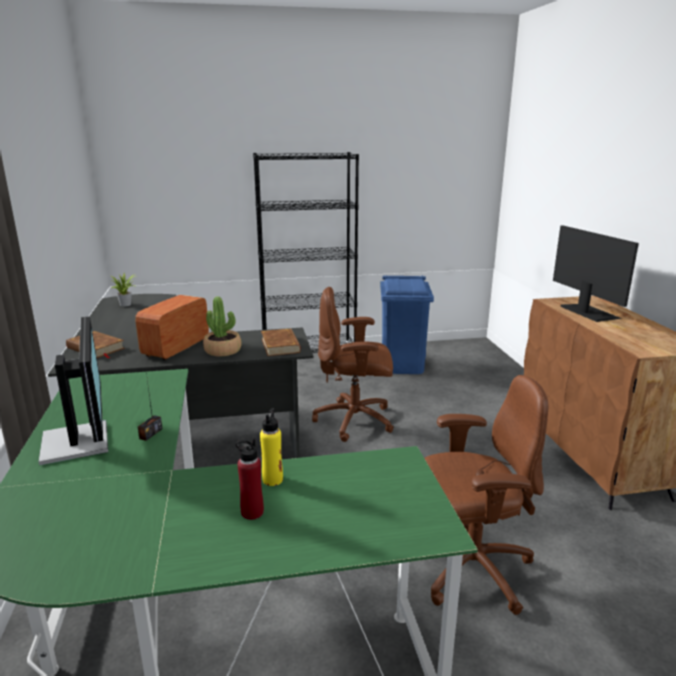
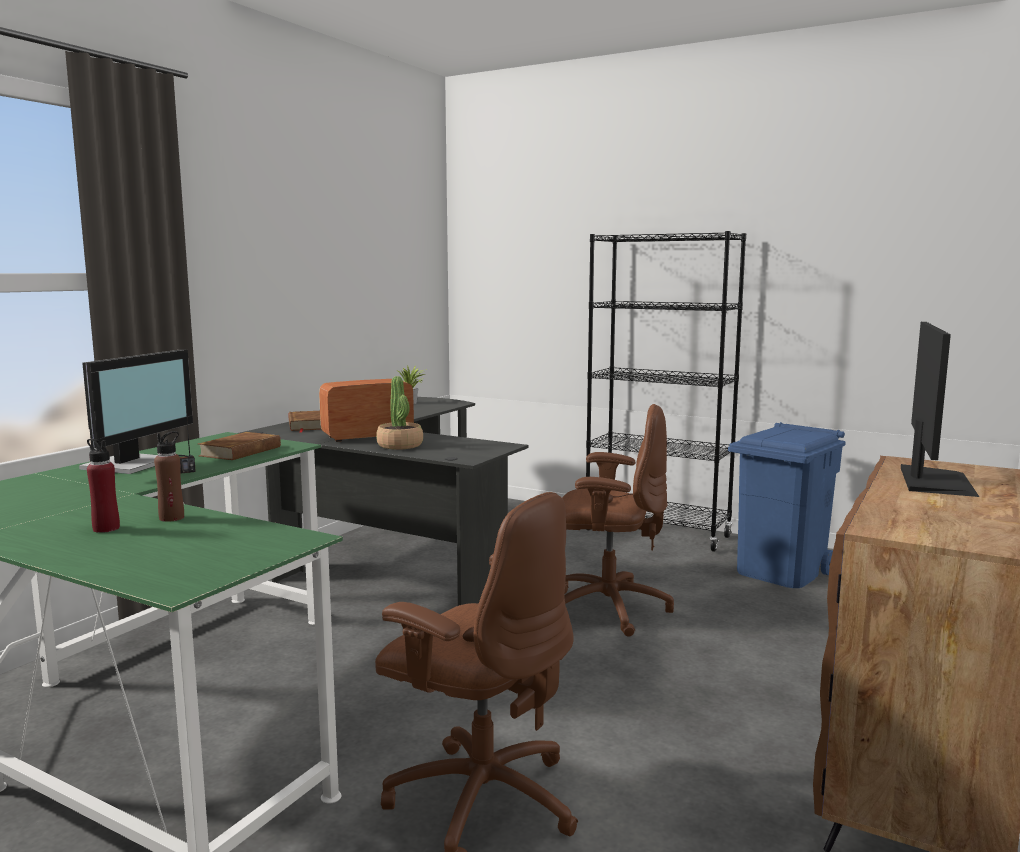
camera: 40 degrees right, 10 degrees down
(272, 479) = (172, 518): yellow bottle -> brown bottle
(280, 345) = (461, 452): brown book -> brown book (241, 451)
(355, 421) = (606, 608): brown office chair -> brown office chair turned 150 degrees clockwise

